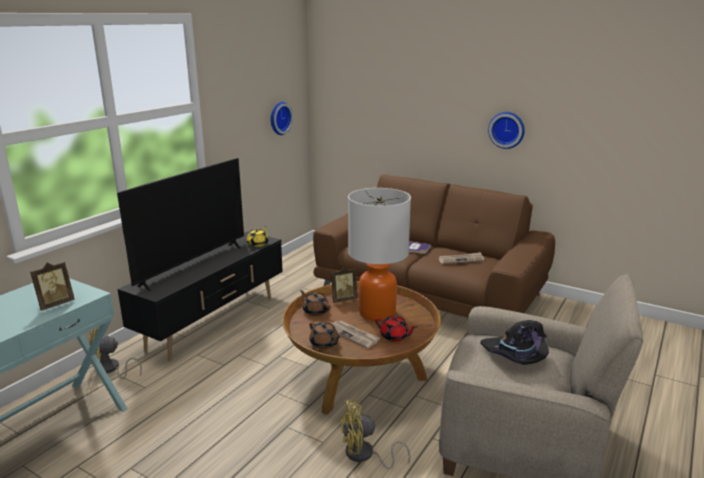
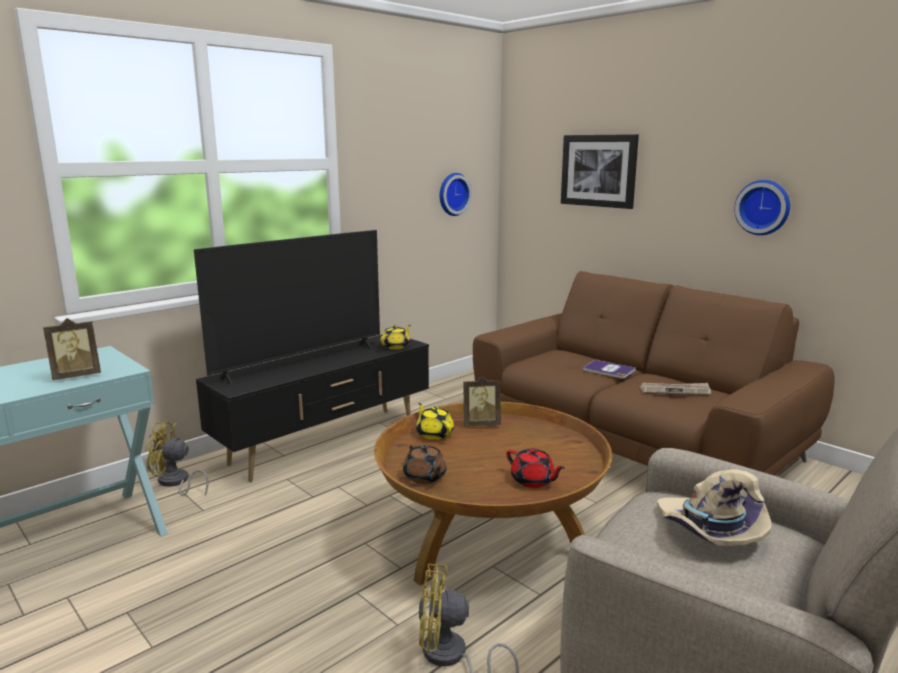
camera: 15 degrees right, 5 degrees down
(315, 311) = (434, 434): brown teapot -> yellow teapot
(353, 335) = (472, 471): newspaper -> none
(377, 313) = (521, 446): table lamp -> none
(389, 99) = (598, 170): none -> picture
(514, 356) = (709, 532): black hat -> beige hat

